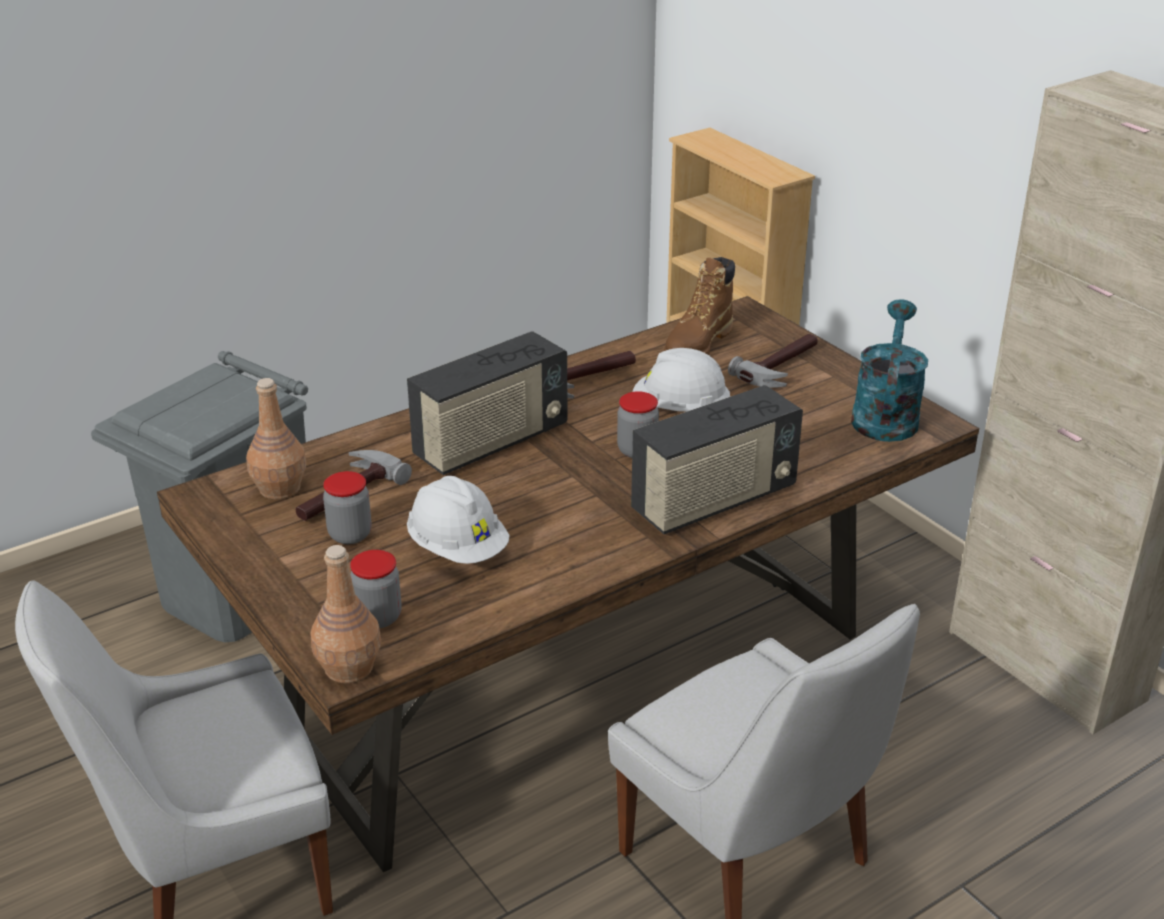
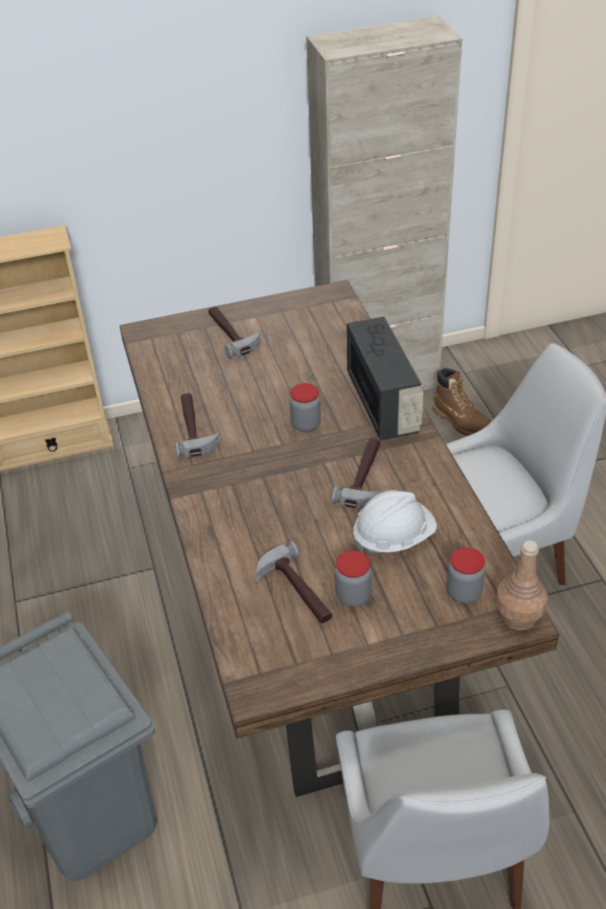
camera: 70 degrees left, 10 degrees up
(280, 489) = (269, 634): brown bottle -> none
(491, 443) = (259, 496): radio -> none
(556, 512) = (367, 479): none -> hammer
(680, 410) = (263, 393): white hard hat -> none
(698, 345) = (177, 364): brown boot -> brown boot (461, 422)
(885, 415) = (315, 309): turquoise watering can -> none

